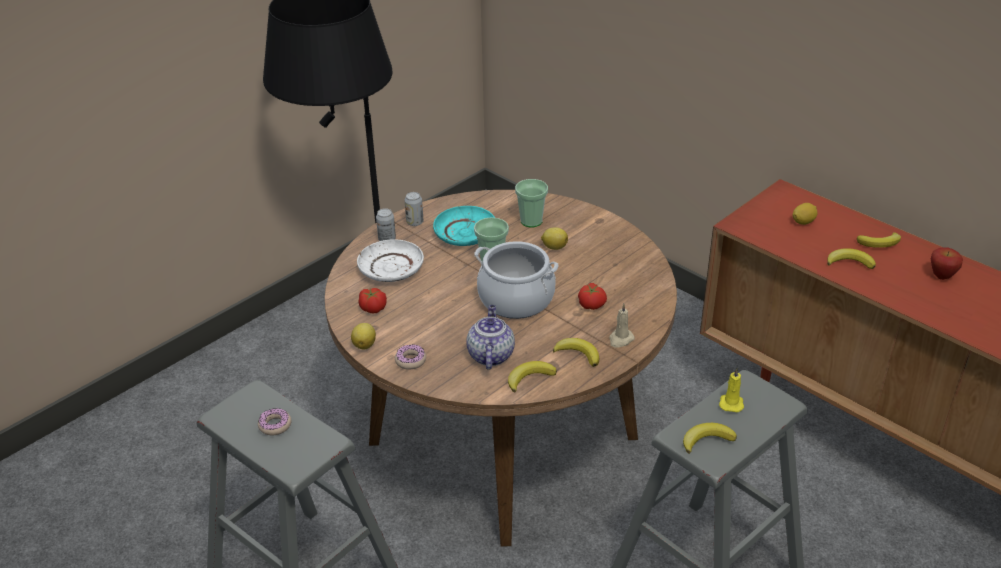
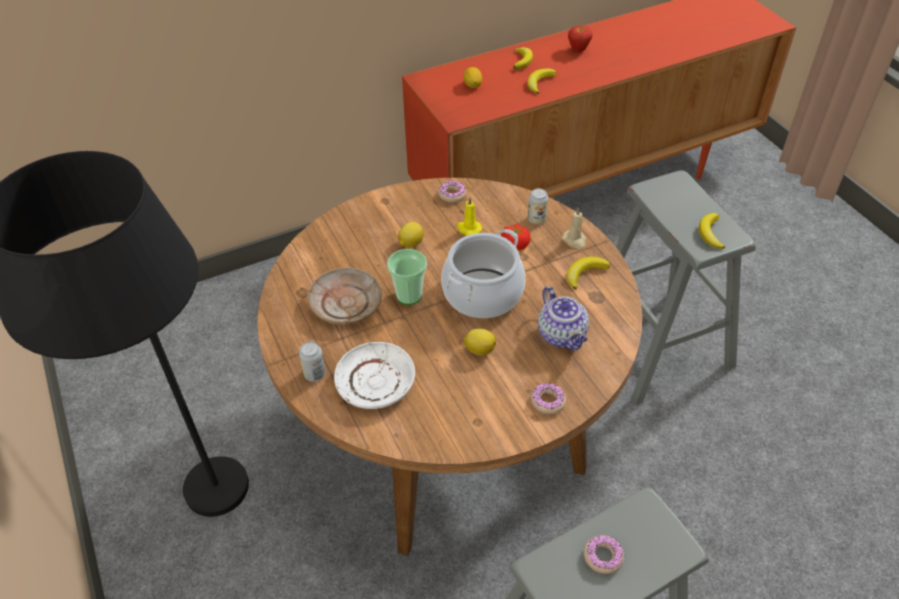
camera: 70 degrees left, 10 degrees up
(365, 344) = (505, 436): lemon -> lemon (479, 349)
(373, 307) = (441, 415): tomato -> none
(415, 222) = (296, 341): can -> can (536, 219)
(465, 233) = (346, 303): turquoise plate -> beige plate
(490, 355) = (562, 335): teapot -> teapot turned 135 degrees counterclockwise
(529, 378) = (607, 316): banana -> none
(531, 221) = (355, 247): cup -> none
(633, 254) = (452, 195): none -> donut
(731, 403) = (669, 206): yellow candle -> yellow candle (468, 229)

